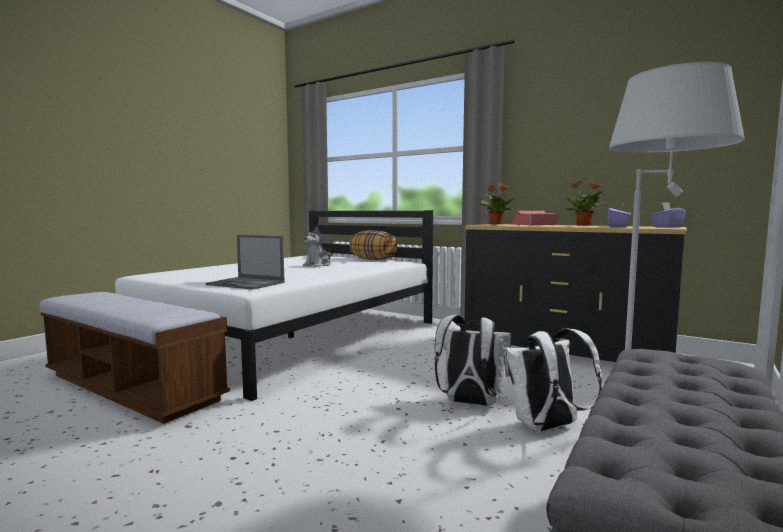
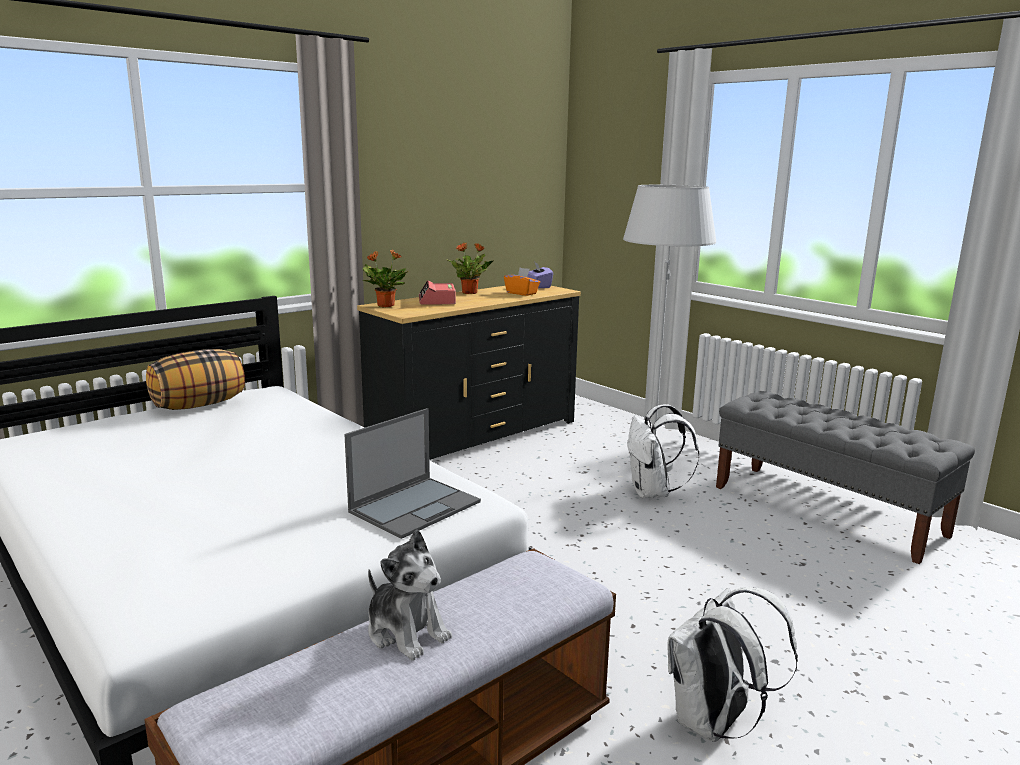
camera: 75 degrees left, 10 degrees up
(318, 265) = (234, 446): plush toy -> plush toy (406, 632)
(470, 403) = (594, 511): white backpack -> white backpack (714, 723)
(618, 226) = (521, 293): purple tissue box -> orange tissue box

